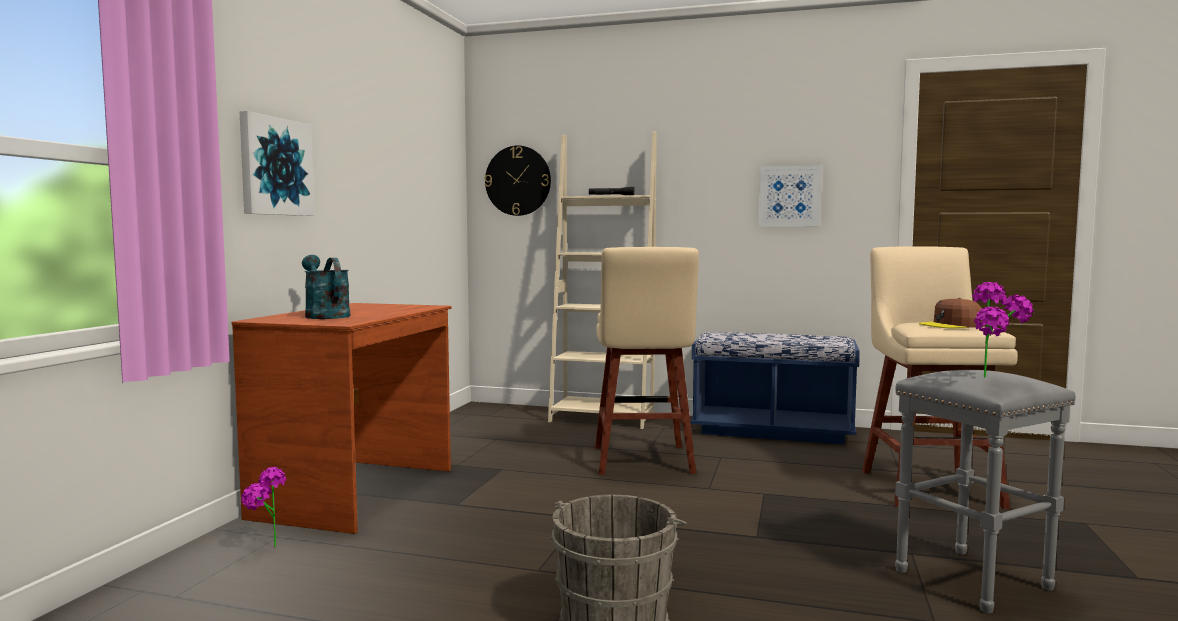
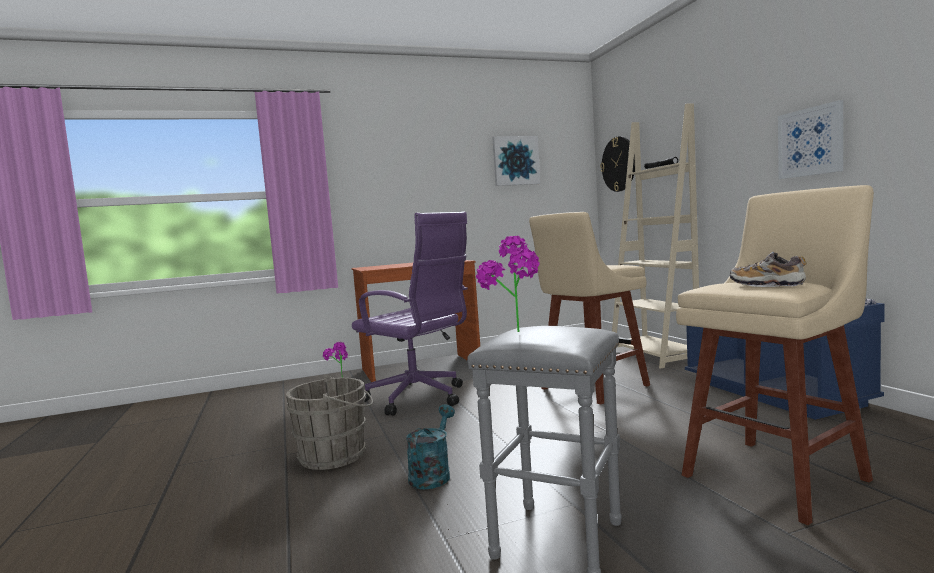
camera: 55 degrees right, 0 degrees up
(275, 167) = (387, 185): picture -> picture (515, 161)
(324, 315) = (390, 265): turquoise watering can -> turquoise watering can (432, 474)
(492, 526) = (419, 398): none -> purple office chair
(952, 325) = (766, 285): brown cap -> shoe

